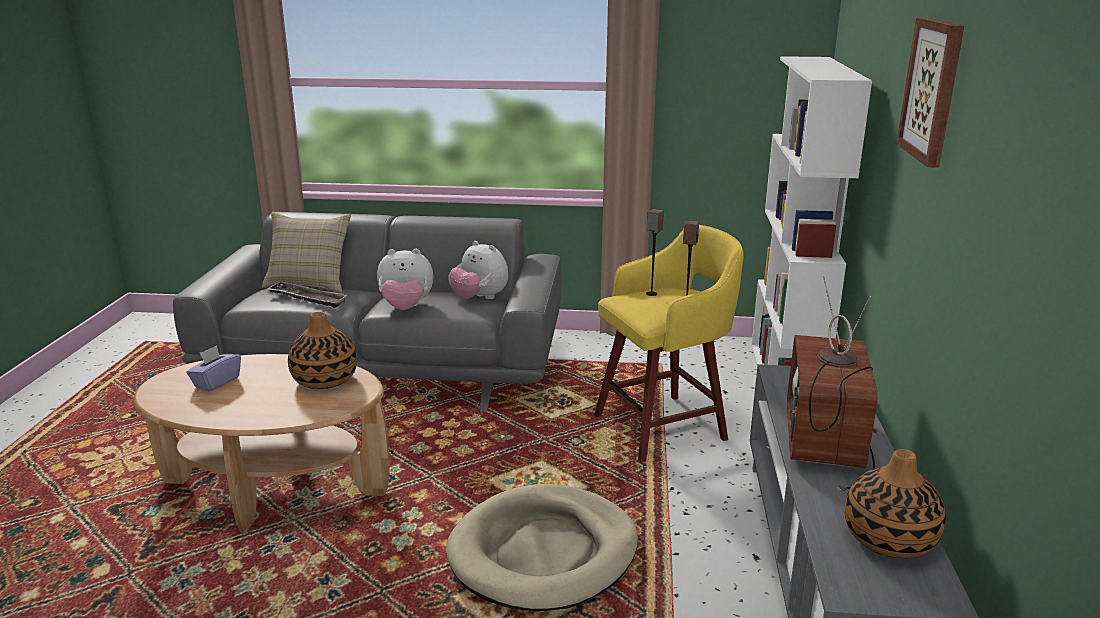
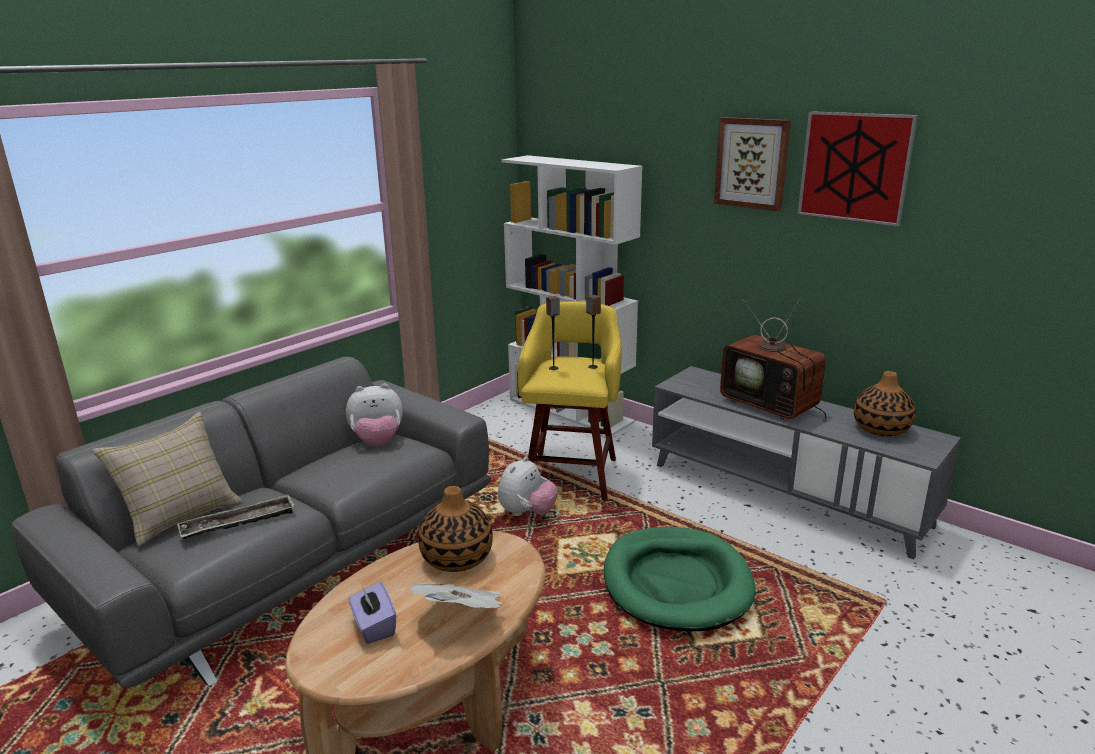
camera: 55 degrees left, 0 degrees up
(251, 407) = (462, 615): none -> newspaper
(406, 307) = (353, 477): plush toy -> plush toy (527, 513)
(544, 552) = (676, 583): beige dog bed -> green dog bed
(993, 111) = (854, 167): none -> picture

